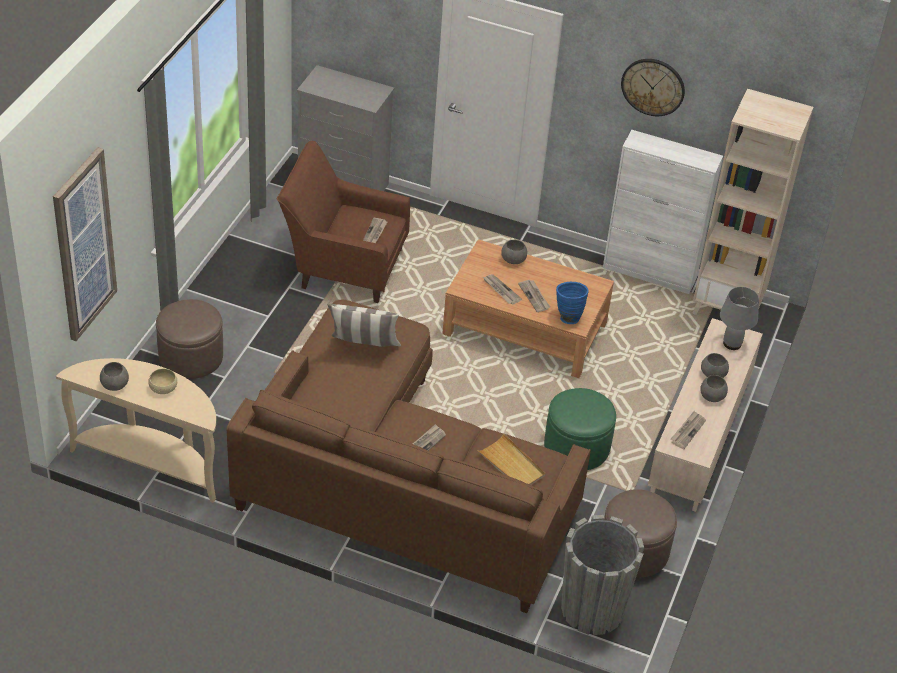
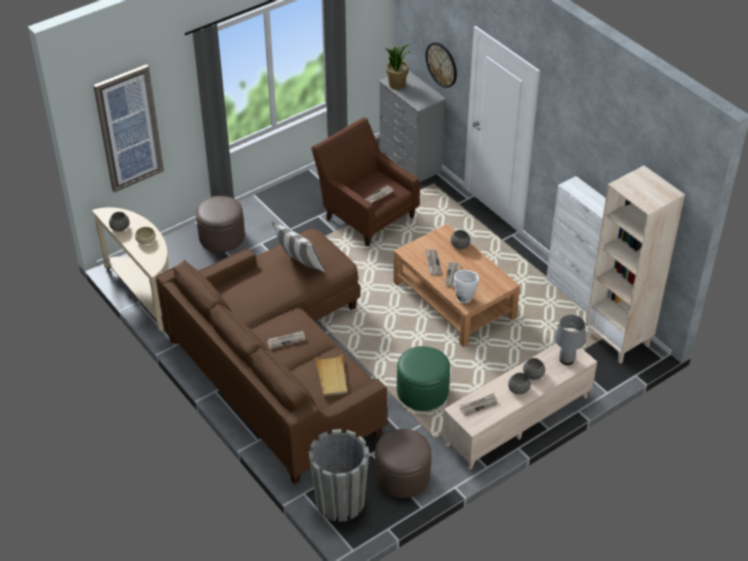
camera: 35 degrees right, 0 degrees up
(323, 88) = (397, 84): none -> potted plant
(568, 316) = (464, 297): blue vase -> white vase
(653, 86) = (590, 145): wall clock -> wall clock (442, 64)

